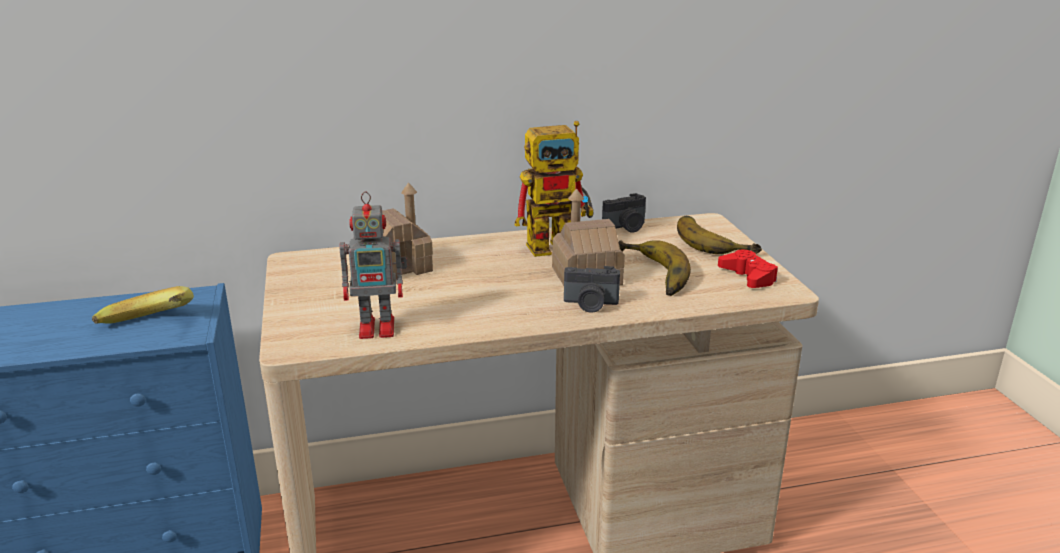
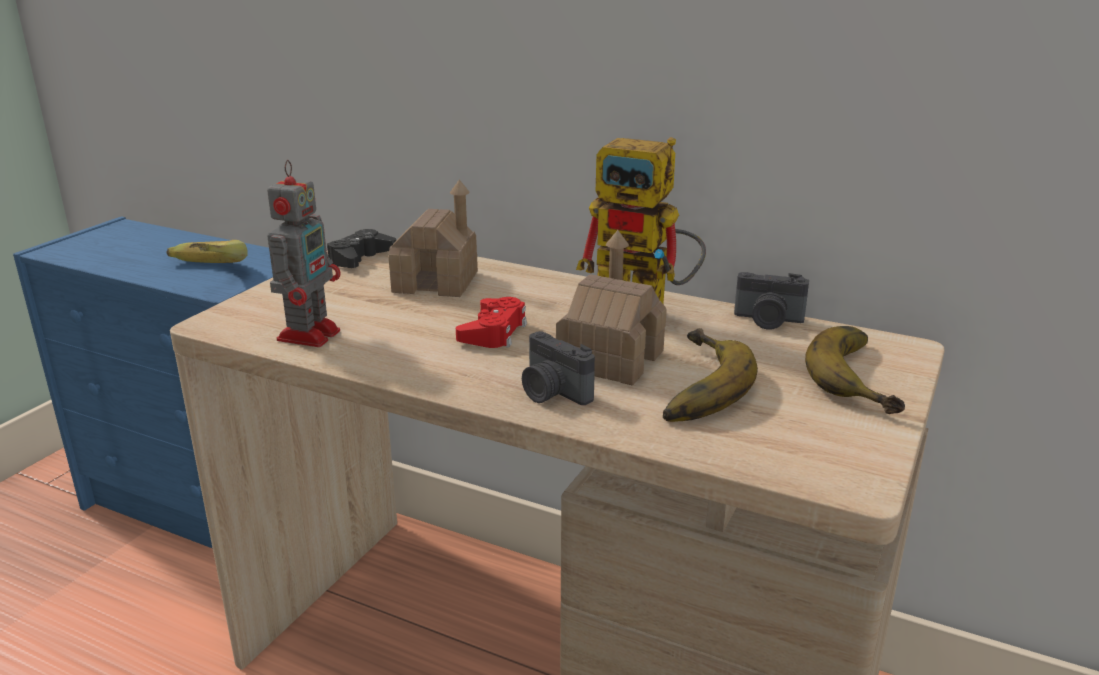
camera: 40 degrees right, 0 degrees up
(306, 269) = (360, 258): none -> black game controller
(379, 328) = (310, 334): toy robot -> toy robot turned 105 degrees counterclockwise
(748, 276) = (830, 440): red game controller -> red game controller (493, 332)

